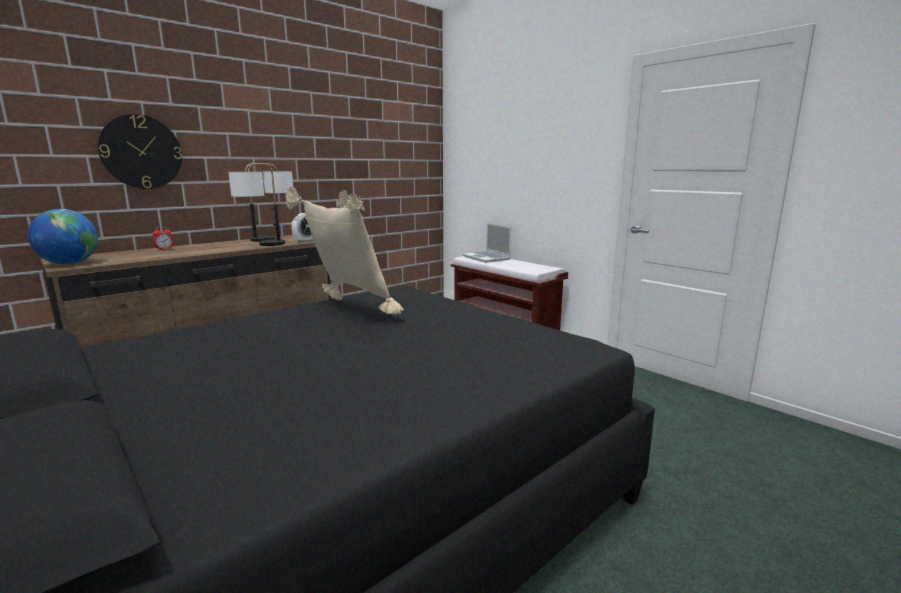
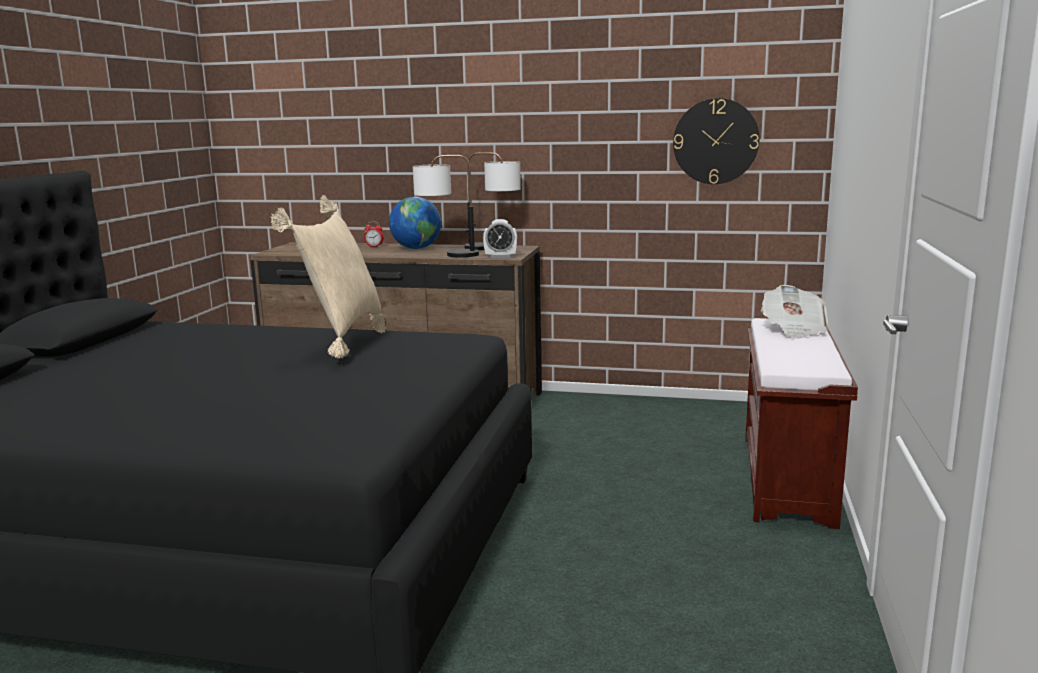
camera: 55 degrees right, 0 degrees up
(69, 264) = (281, 250): globe -> globe (416, 248)
(141, 152) = (377, 140): wall clock -> wall clock (715, 141)
(487, 258) = (793, 330): laptop -> newspaper

